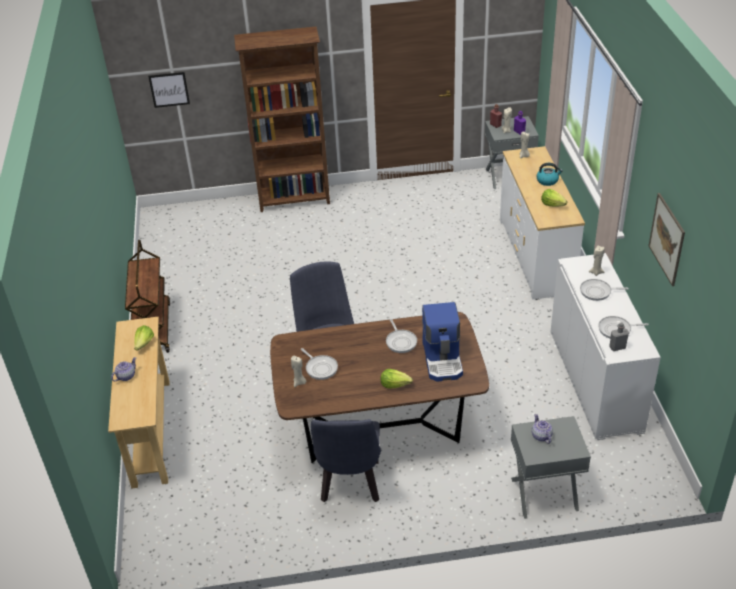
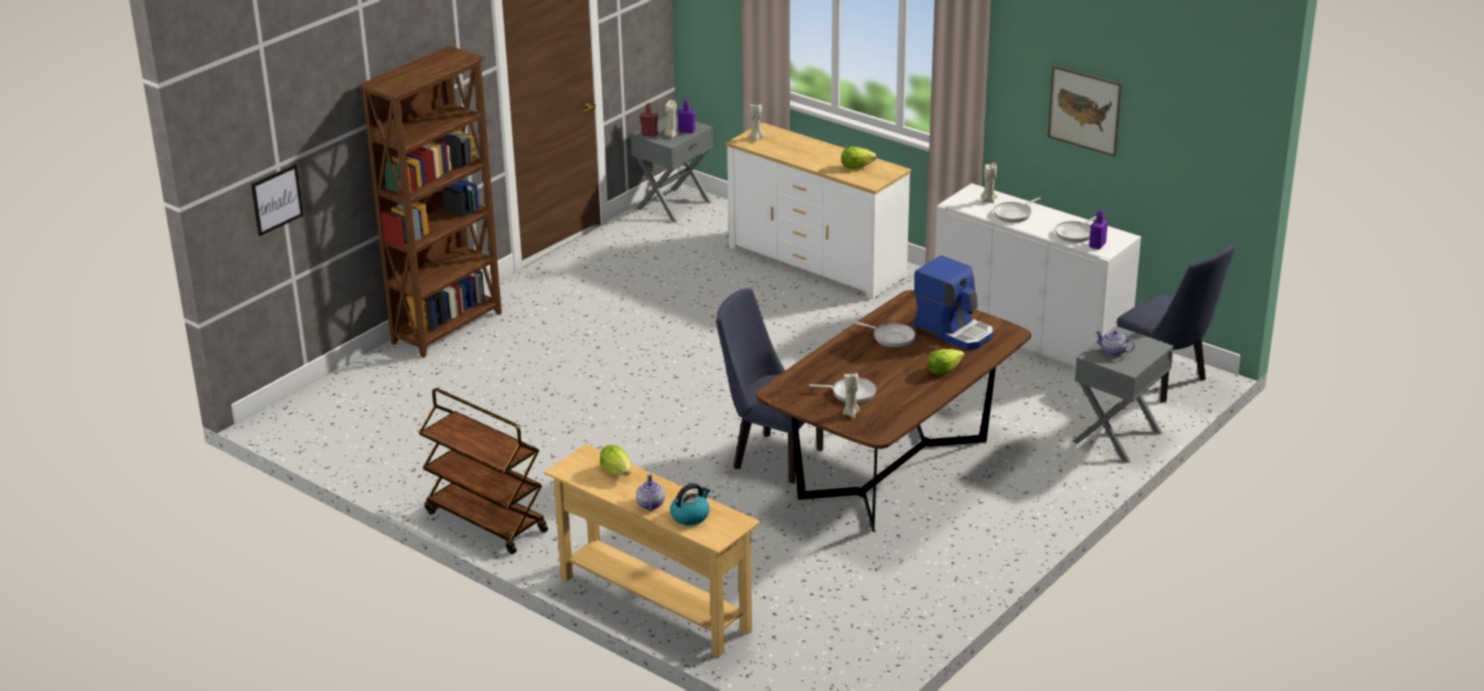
camera: 45 degrees left, 10 degrees down
(351, 486) = (941, 527): blue chair -> blue chair (1166, 381)
(547, 181) = (817, 149): kettle -> kettle (690, 516)
(617, 347) = (1097, 245): grey bottle -> purple bottle

